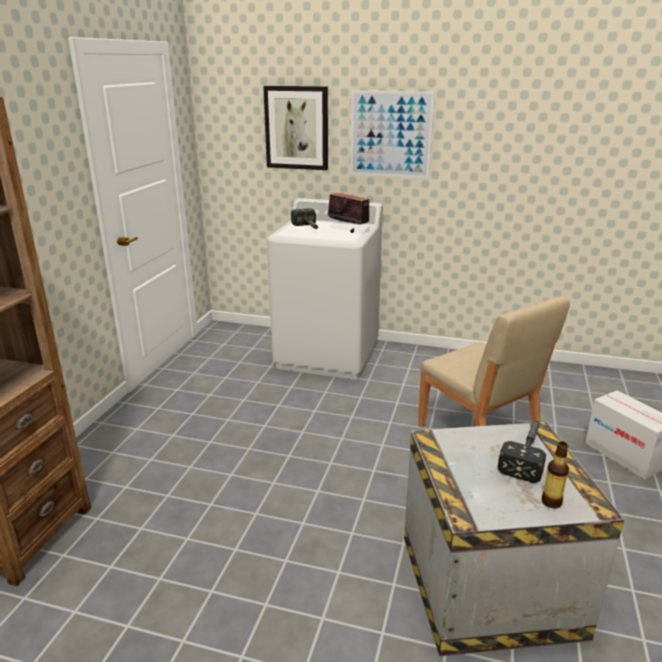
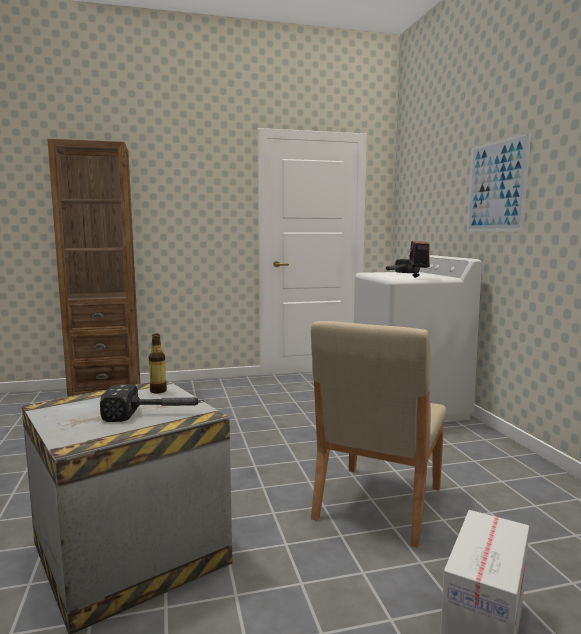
camera: 60 degrees right, 15 degrees down
(297, 128) = (440, 191): picture -> none
(551, 502) = (74, 429): bottle -> bottle (158, 391)

